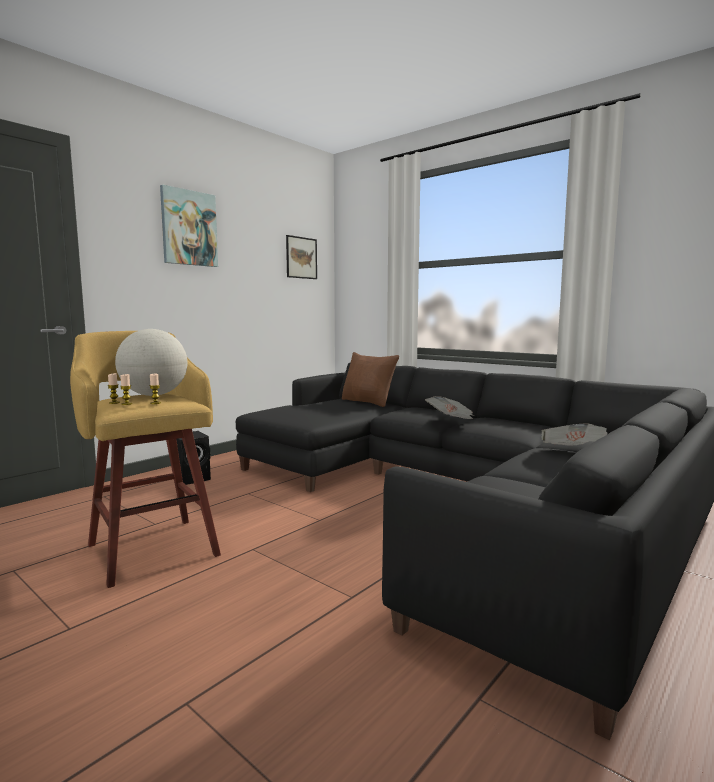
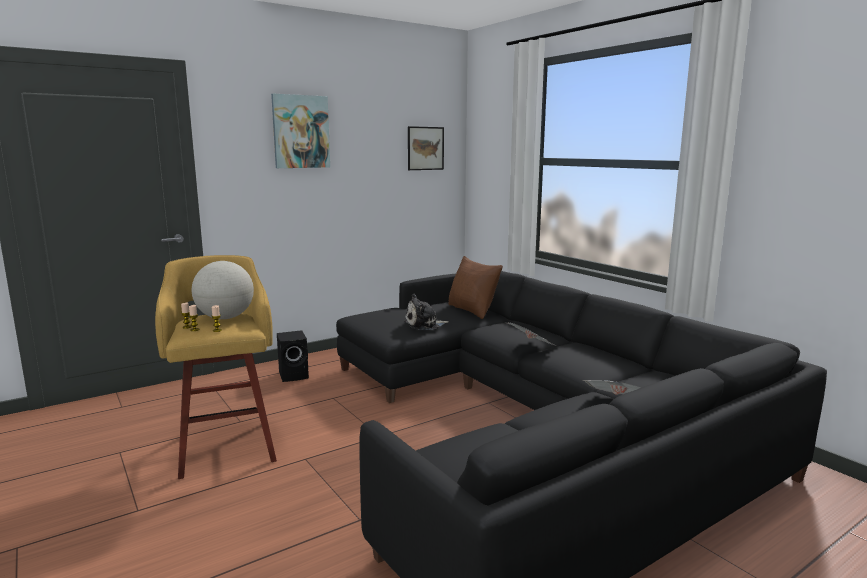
camera: 15 degrees right, 5 degrees up
(333, 413) = (424, 325): none -> plush toy

